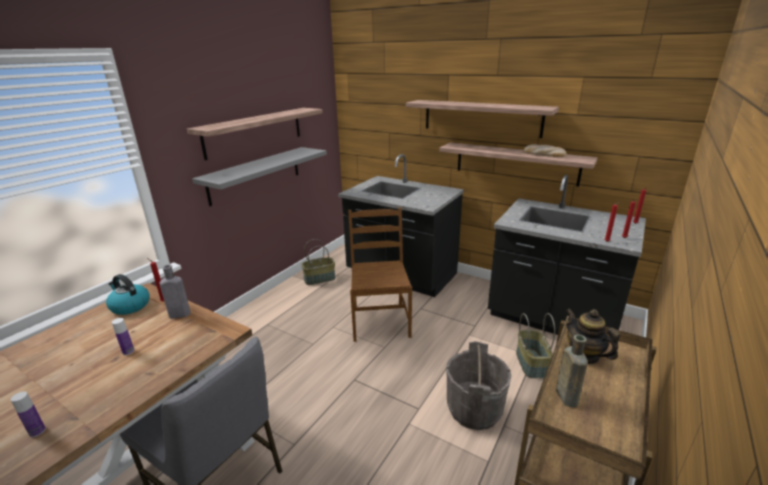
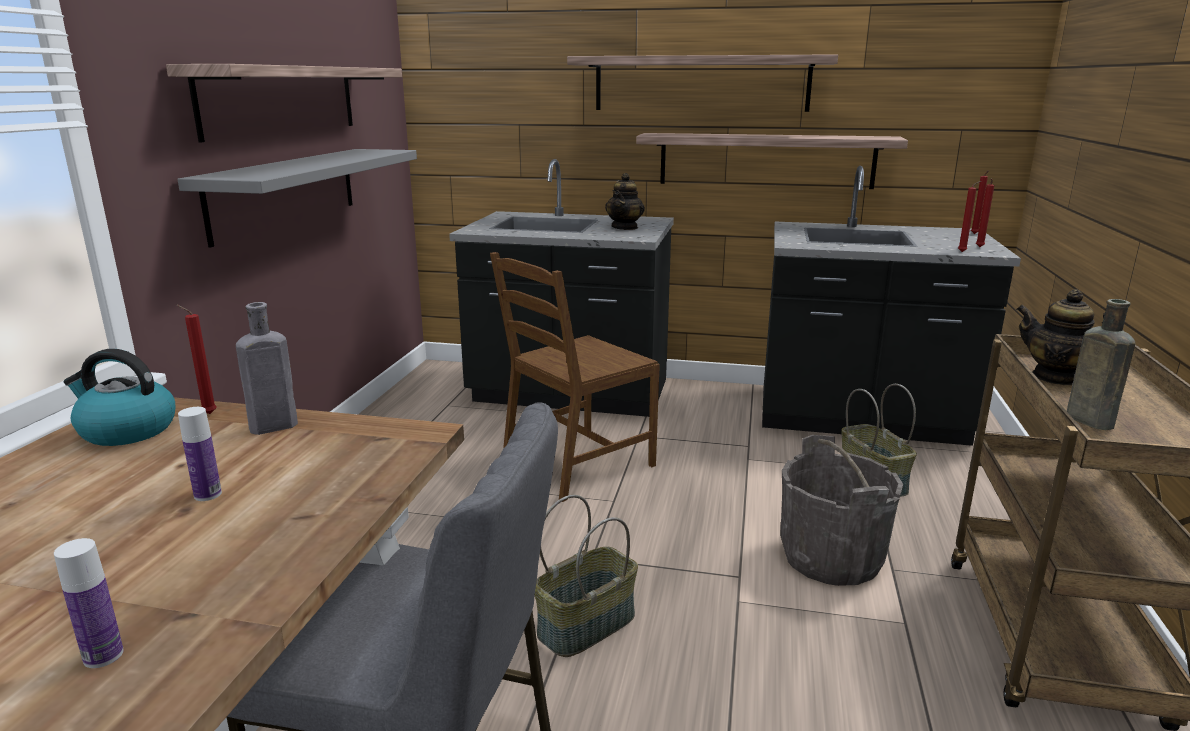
camera: 20 degrees left, 5 degrees down
(320, 279) = (412, 419): basket -> basket (586, 624)
(379, 320) = (577, 464): brown chair -> brown chair turned 105 degrees counterclockwise
(428, 196) = (625, 227): none -> teapot
(543, 154) = (818, 136): bread -> none

